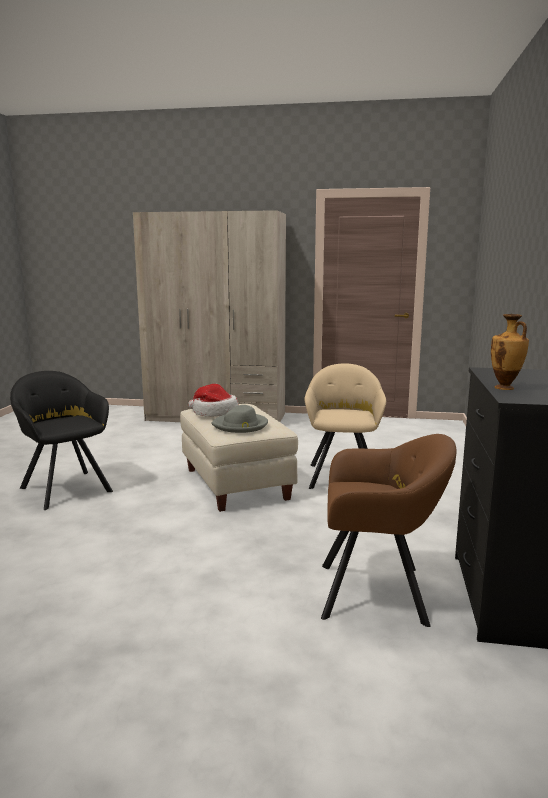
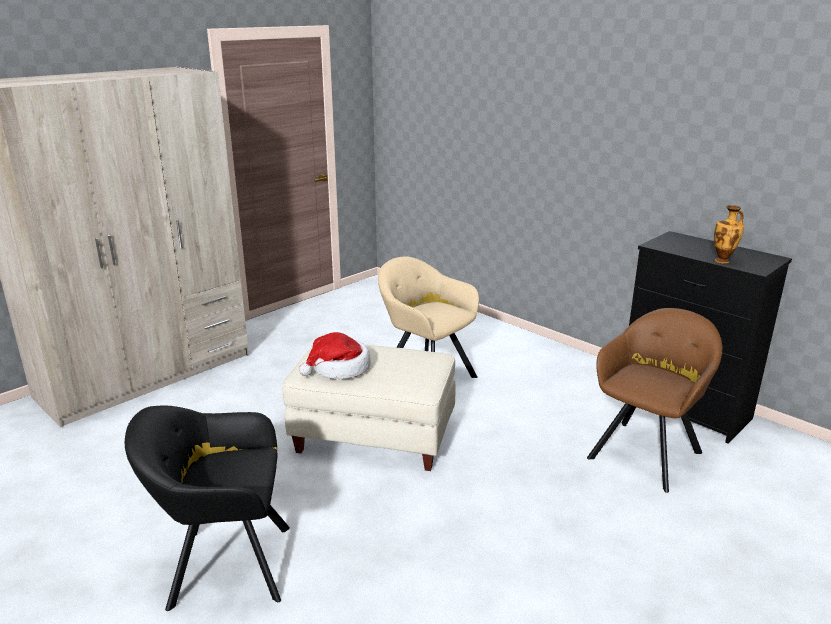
camera: 55 degrees left, 10 degrees up
(240, 425) = (408, 369): grey hat -> none

